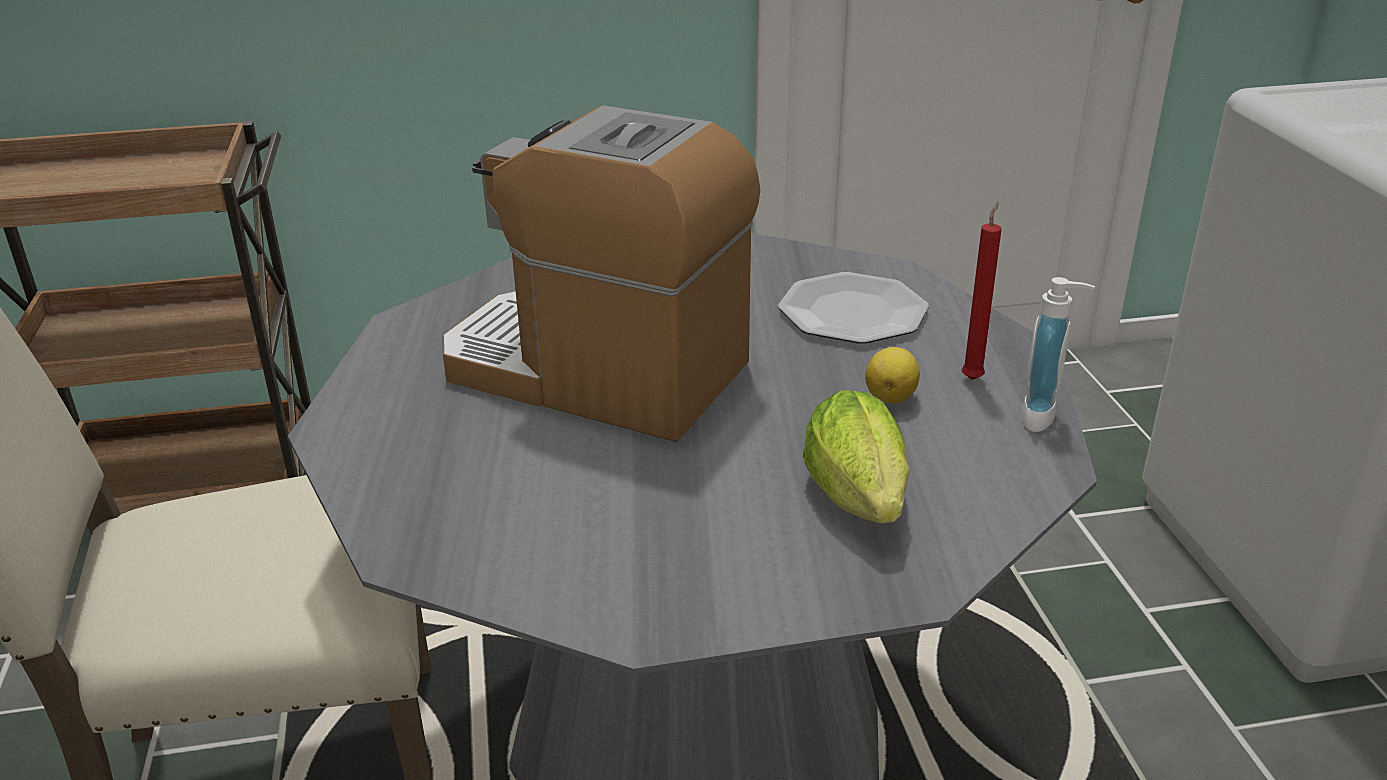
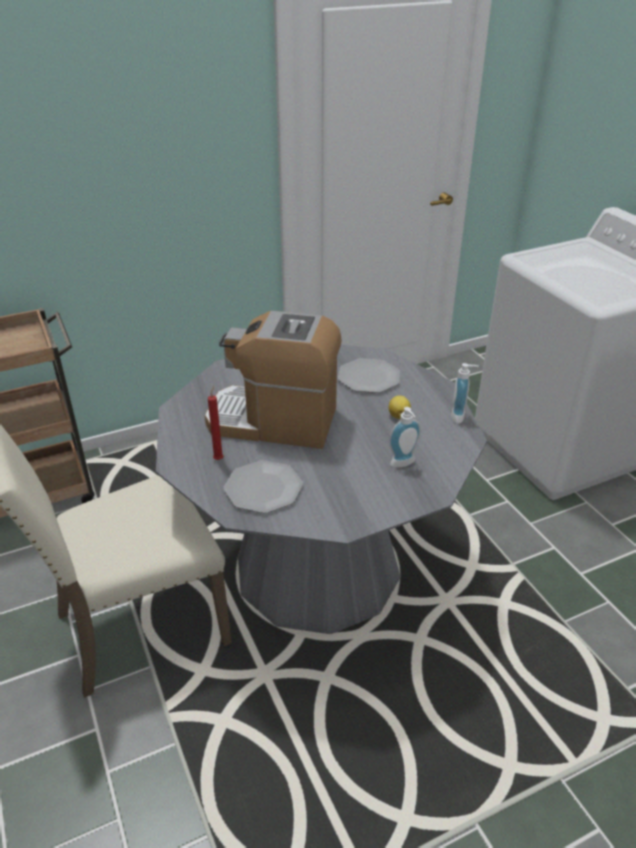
camera: 15 degrees left, 5 degrees up
(498, 507) = (263, 488): none -> plate
(860, 504) = (404, 464): lettuce -> soap dispenser
(973, 378) = (427, 402): red candle -> red candle (219, 458)

